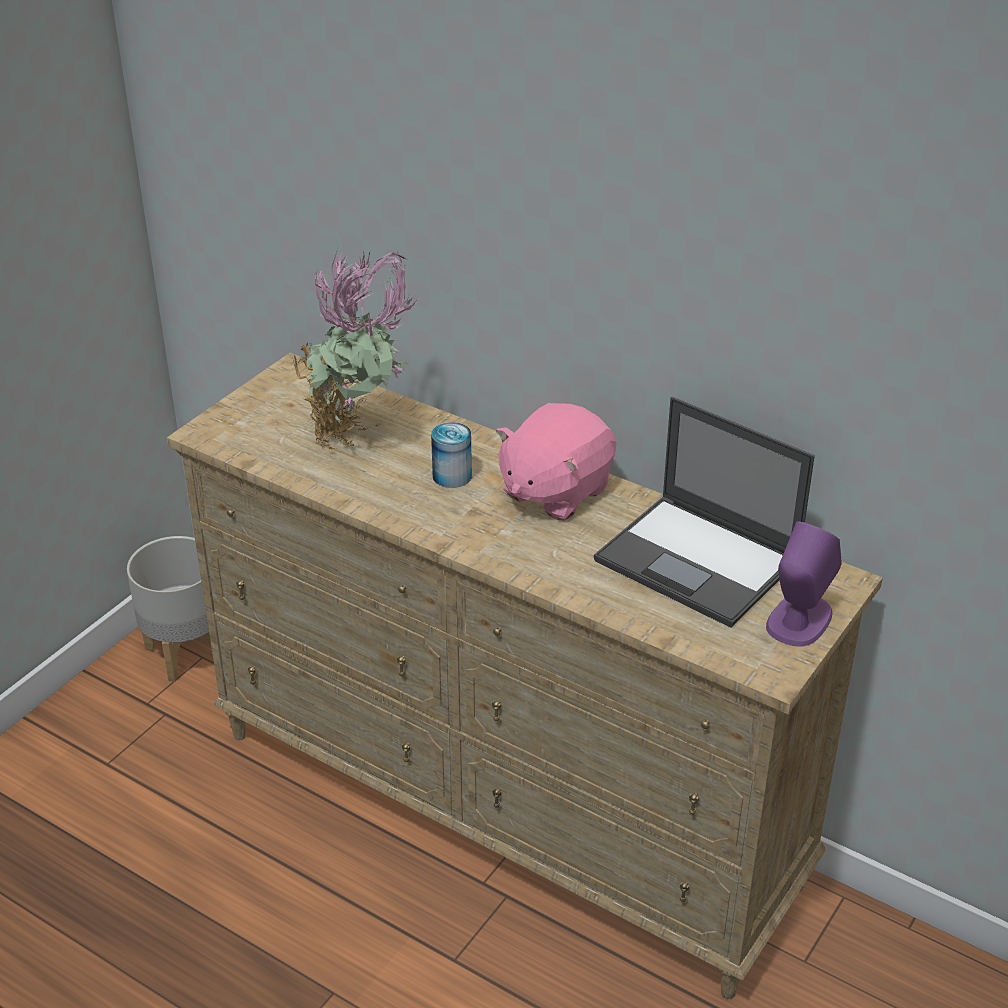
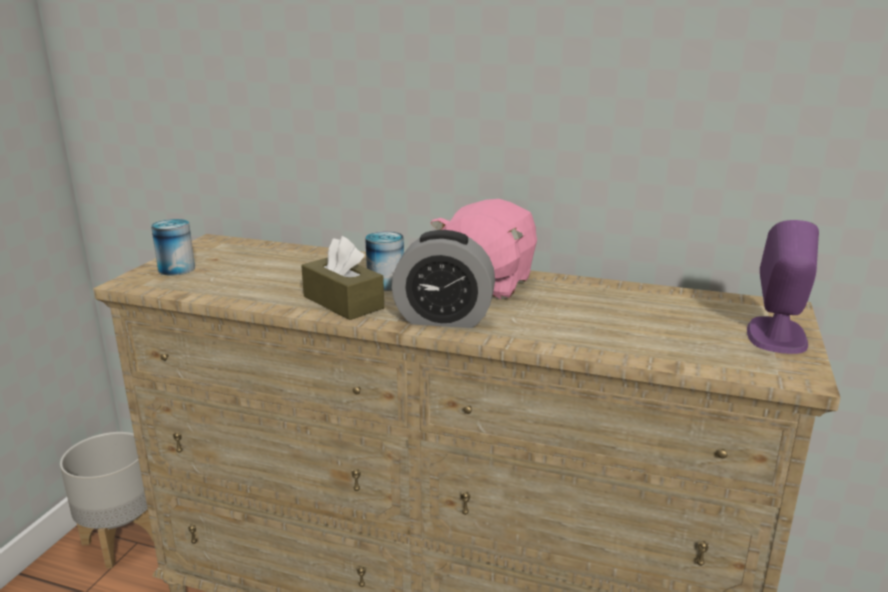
camera: 15 degrees left, 15 degrees down
(249, 417) = (176, 269): none -> can
(358, 436) = (286, 270): potted plant -> none
(399, 499) = (343, 302): none -> brown tissue box
(487, 540) = (444, 319): none -> alarm clock
(699, 561) = (649, 310): laptop -> none

